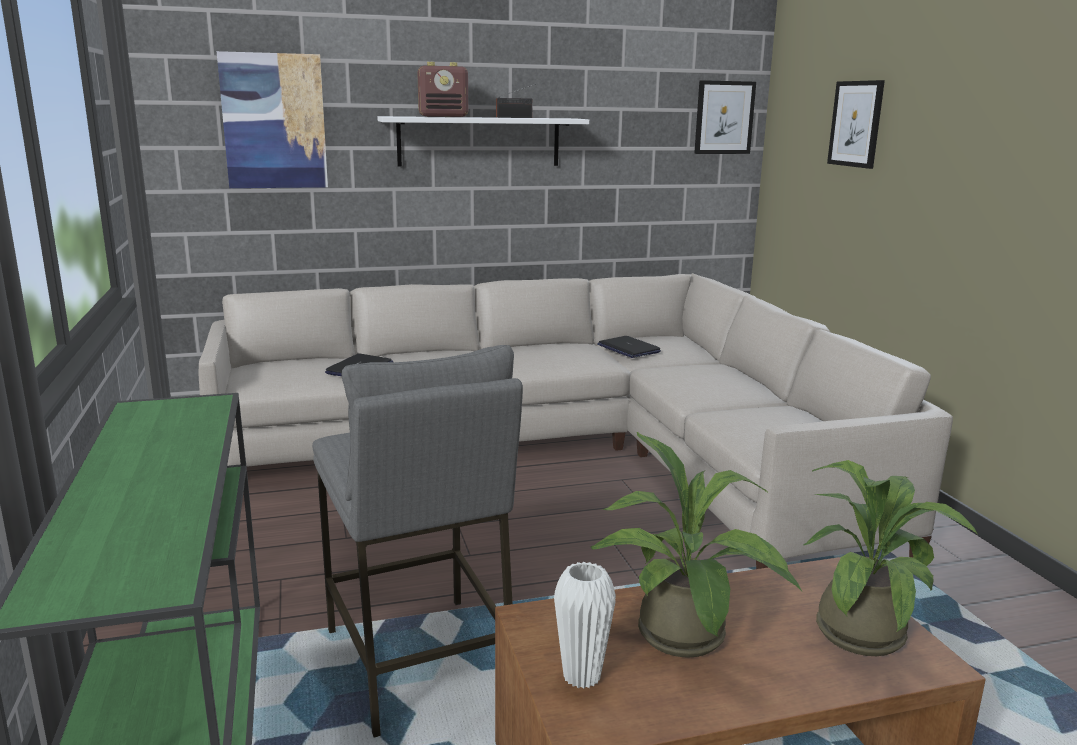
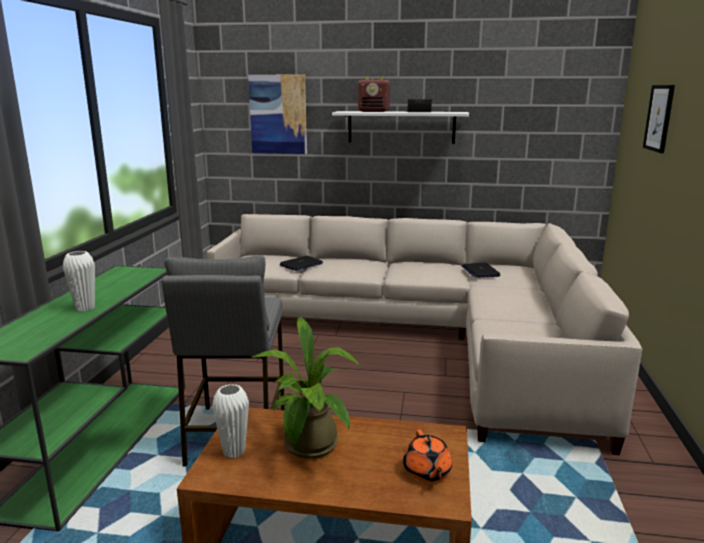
camera: 25 degrees right, 0 degrees up
(168, 484) = (85, 308): none -> white vase
(724, 117) = (585, 111): picture -> none
(866, 630) = (427, 471): potted plant -> orange teapot

